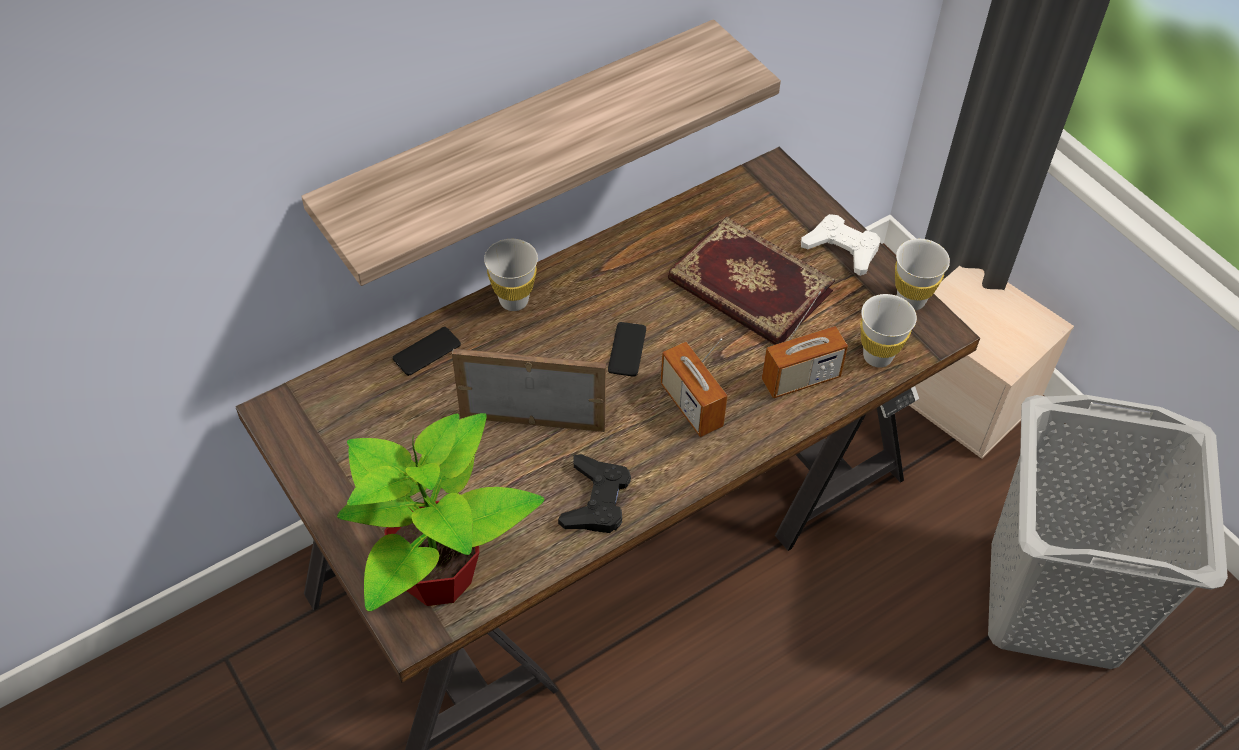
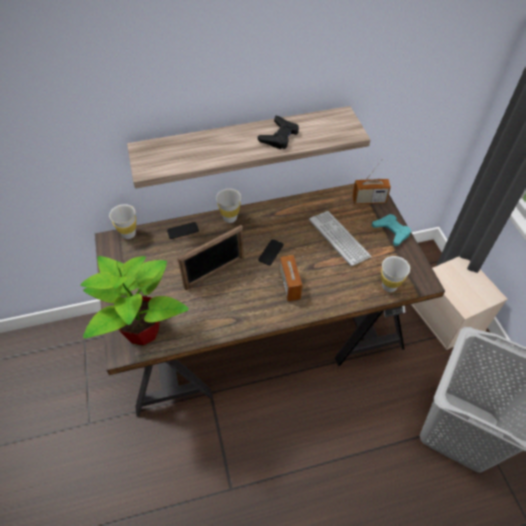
camera: 20 degrees right, 0 degrees up
(532, 421) = (215, 273): picture frame -> picture frame turned 120 degrees clockwise
(596, 500) = (227, 317): black game controller -> black game controller (279, 136)
(748, 287) = (339, 238): book -> keyboard
(800, 379) = (347, 287): radio -> radio (369, 200)
(842, 249) = (391, 231): white game controller -> turquoise game controller
(910, 300) = (416, 264): white cup -> white cup (128, 234)

